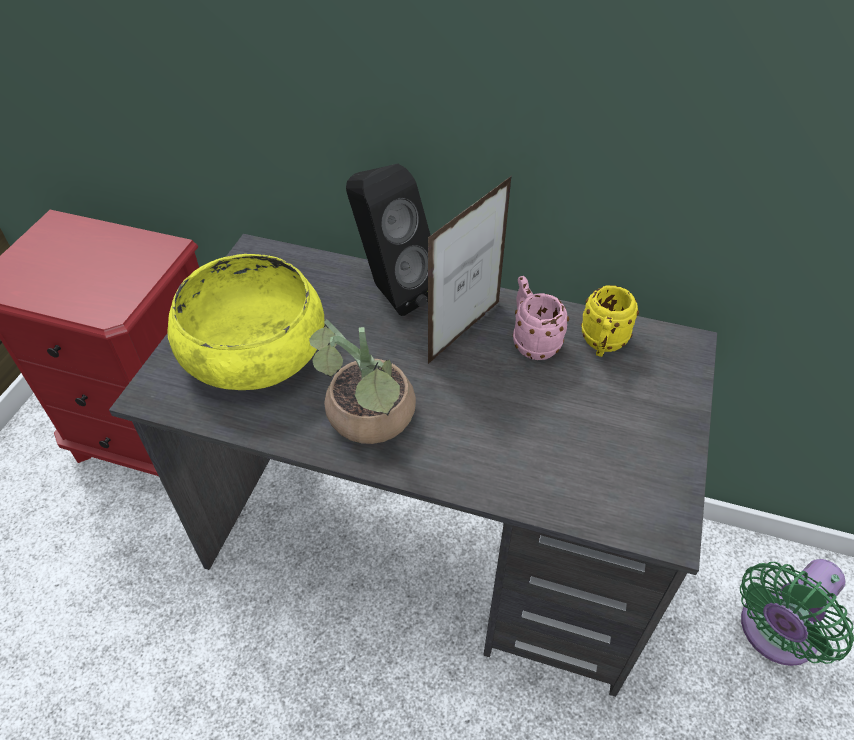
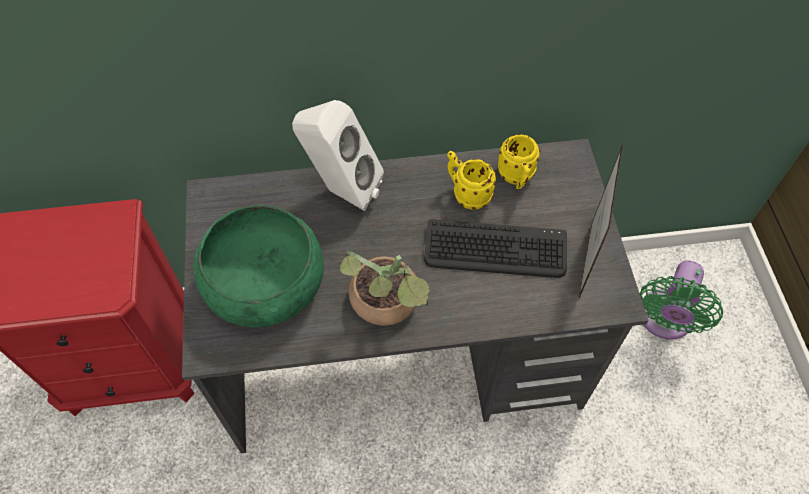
camera: 25 degrees left, 10 degrees up
(254, 350) = (265, 282): yellow bowl -> green bowl
(391, 291) = (341, 190): black speaker -> white speaker
(465, 332) = (415, 204): picture frame -> picture frame (585, 259)
(531, 341) = (467, 194): pink mug -> yellow mug
(532, 411) = (495, 250): none -> keyboard

